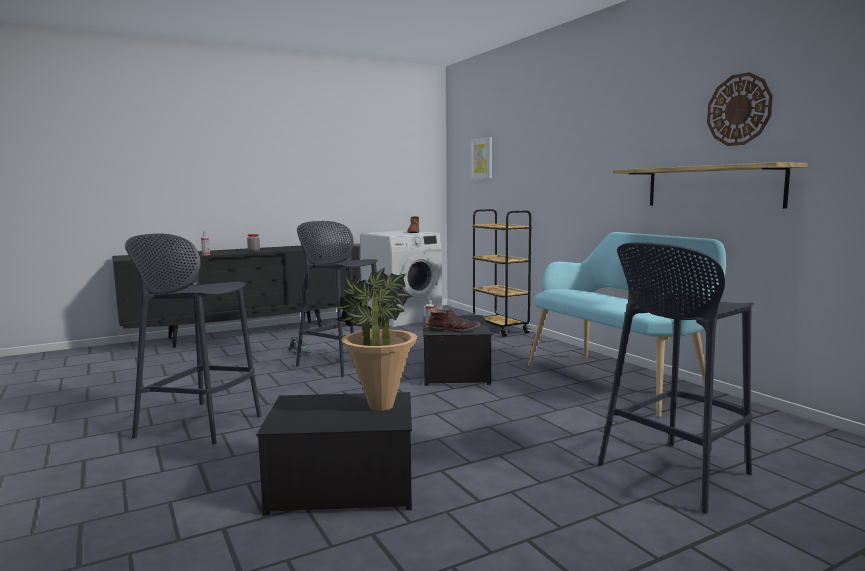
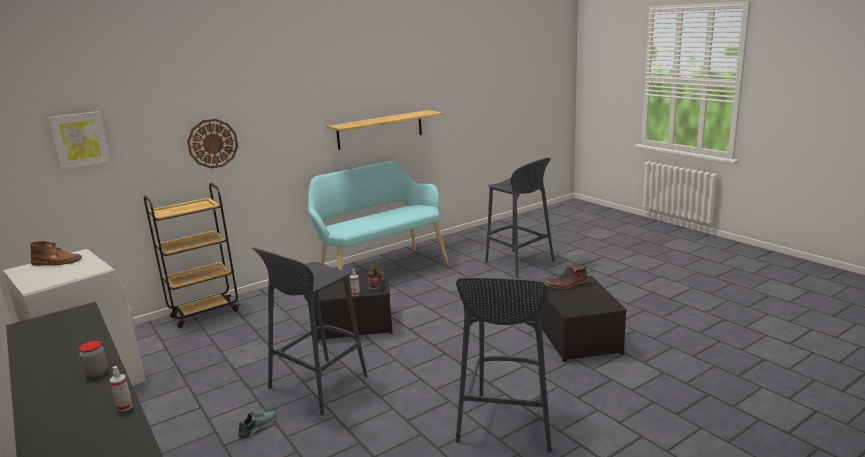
camera: 95 degrees left, 10 degrees up
(380, 406) = (566, 286): potted plant -> brown boot
(739, 110) = (389, 82): wall clock -> wall clock (212, 143)

